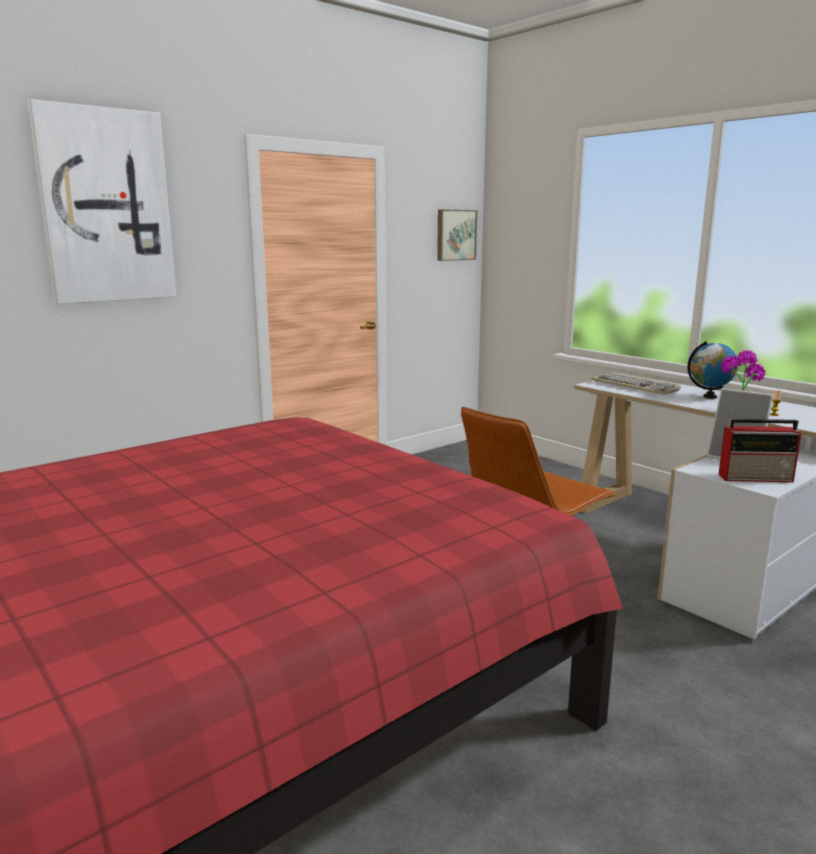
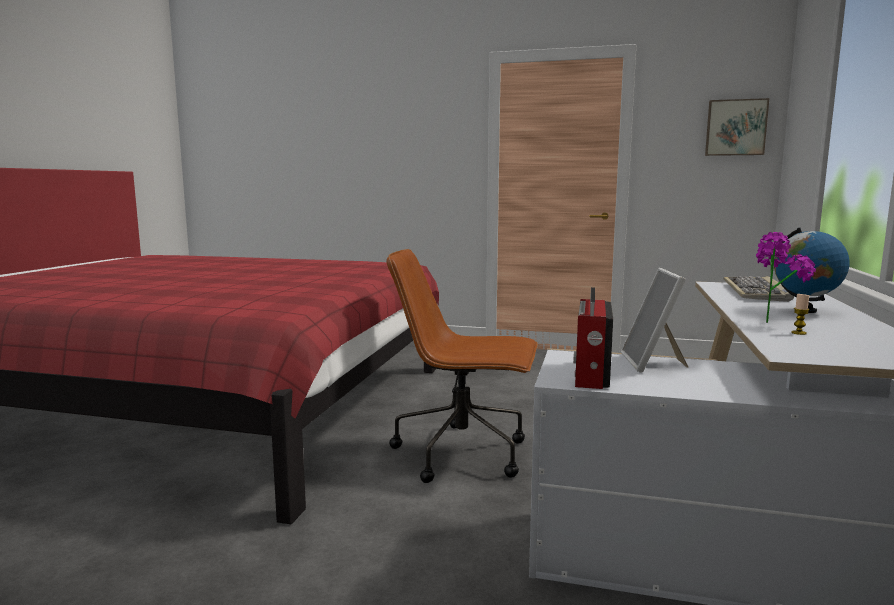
camera: 55 degrees right, 5 degrees down
(106, 206) = (384, 114): picture -> none
(756, 478) = (591, 375): radio -> radio turned 45 degrees clockwise

